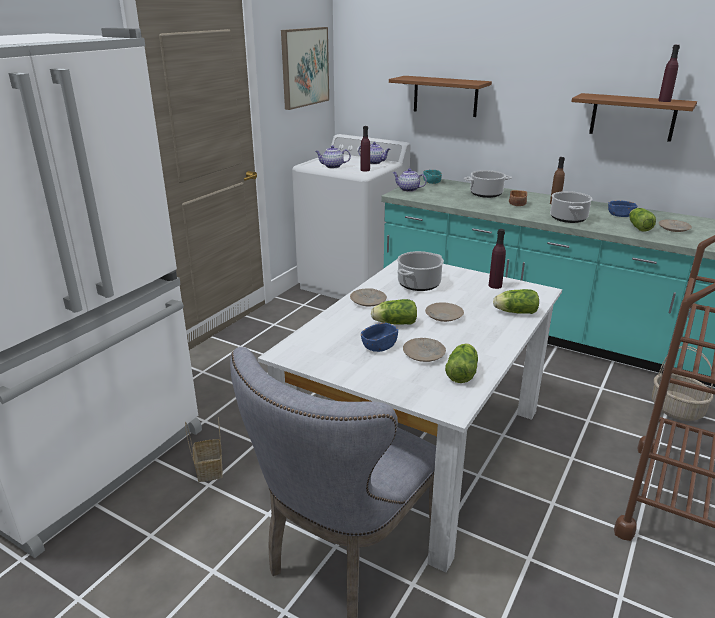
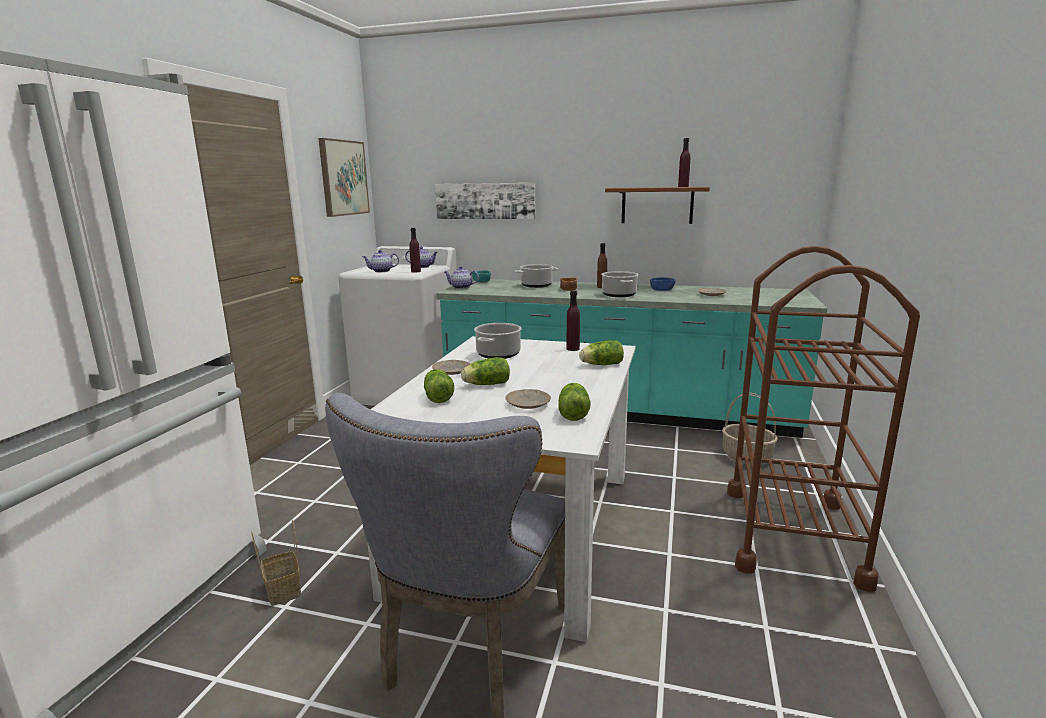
camera: 15 degrees left, 10 degrees down
(379, 346) = (478, 403): blue bowl -> none
(443, 316) = (534, 374): beige plate -> none
(445, 96) = (485, 201): brown shelf -> picture
(638, 227) = (681, 295): lettuce -> lettuce (438, 396)

